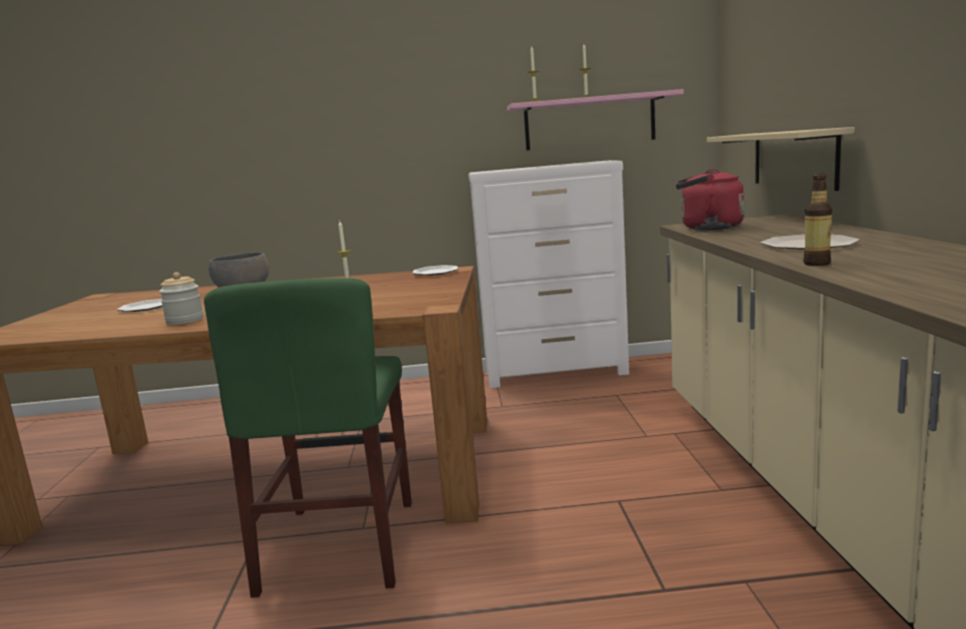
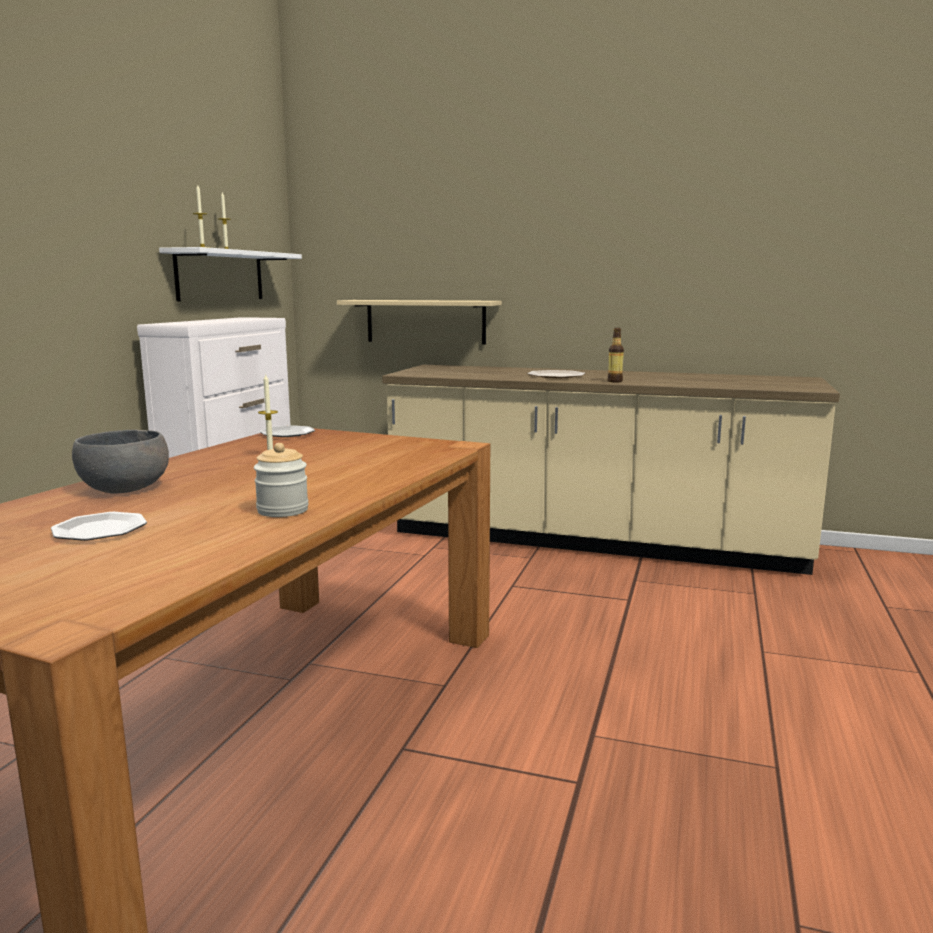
camera: 70 degrees left, 0 degrees up
(340, 545) = (466, 700): green chair -> none
(589, 122) = (220, 276): pink shelf -> white shelf
(707, 228) = (435, 374): red kettle -> none

